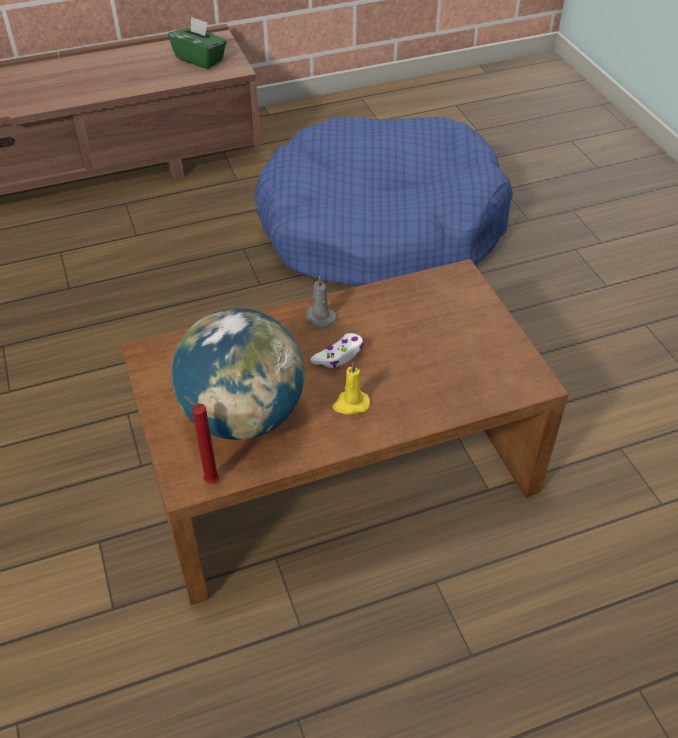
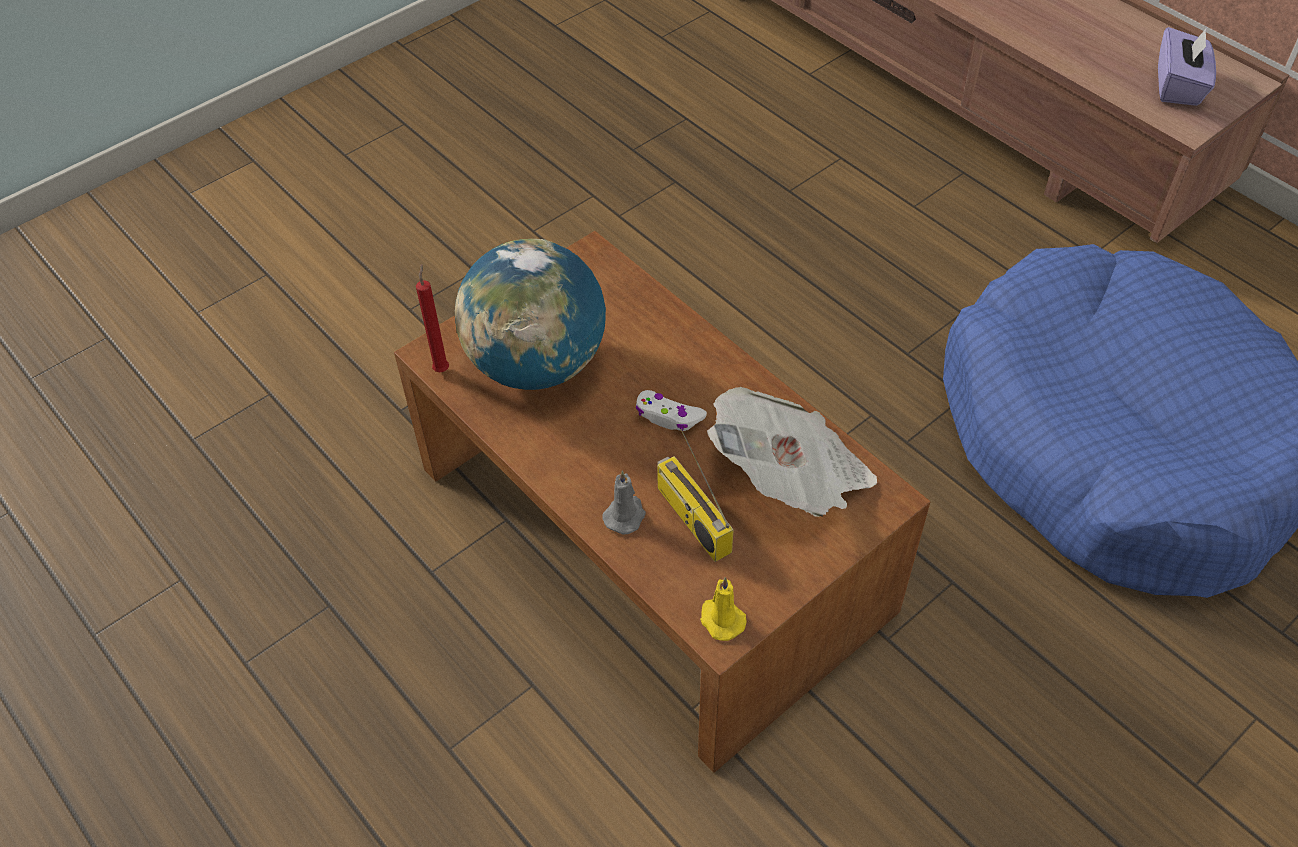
camera: 70 degrees right, 5 degrees up
(200, 59) = (1178, 86): green tissue box -> purple tissue box
(319, 317) = (723, 377): grey candle -> grey candle (625, 515)
(350, 404) = (596, 450): yellow candle -> yellow candle (721, 619)
(424, 312) = (791, 478): none -> newspaper
(437, 370) = (691, 519): none -> radio

